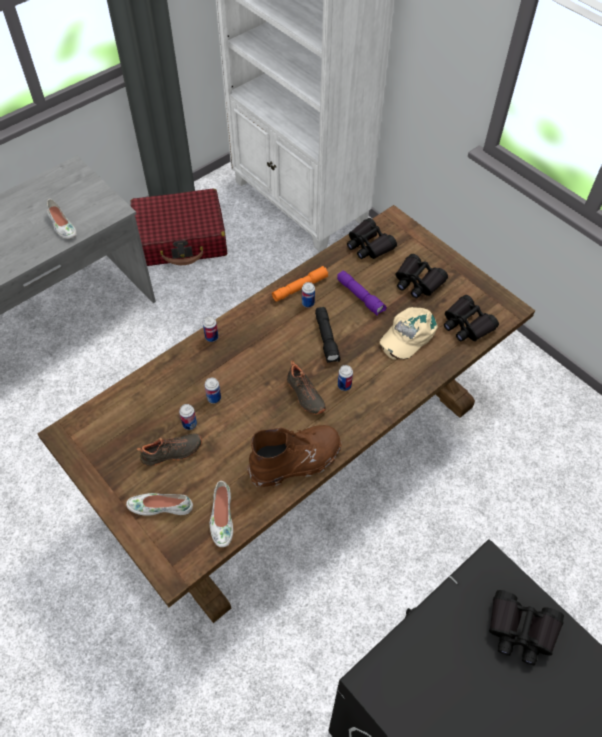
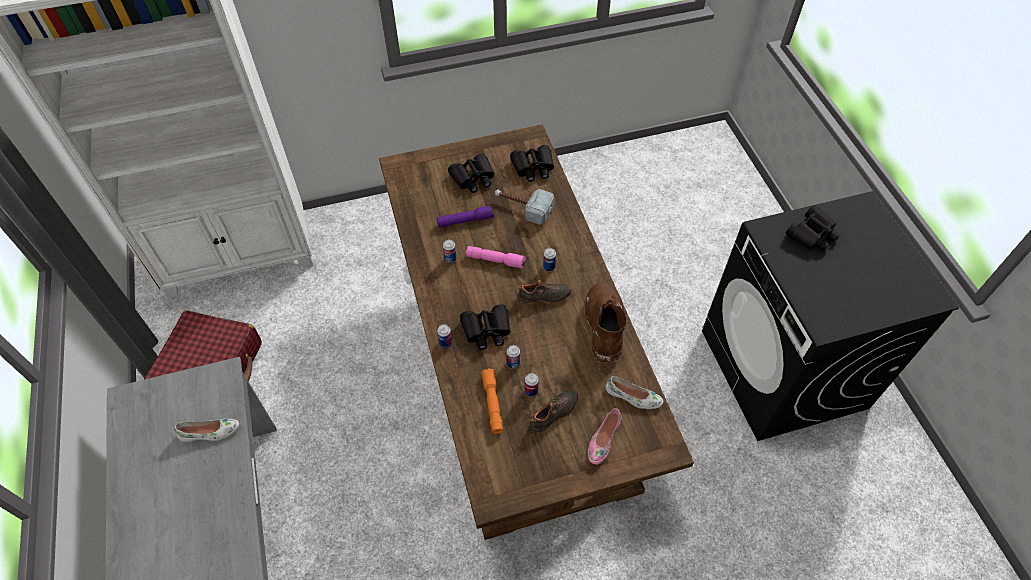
camera: 65 degrees left, 0 degrees up
(160, 506) = (603, 439): white shoe -> pink shoe
(172, 453) = (554, 414): black shoe -> black shoe turned 45 degrees clockwise
(300, 288) = (429, 258): orange flashlight -> orange flashlight (492, 403)
(327, 339) = (496, 260): black flashlight -> pink flashlight
(369, 245) = (413, 192): black binoculars -> black binoculars (486, 330)
(407, 335) = (522, 207): beige cap -> hammer

